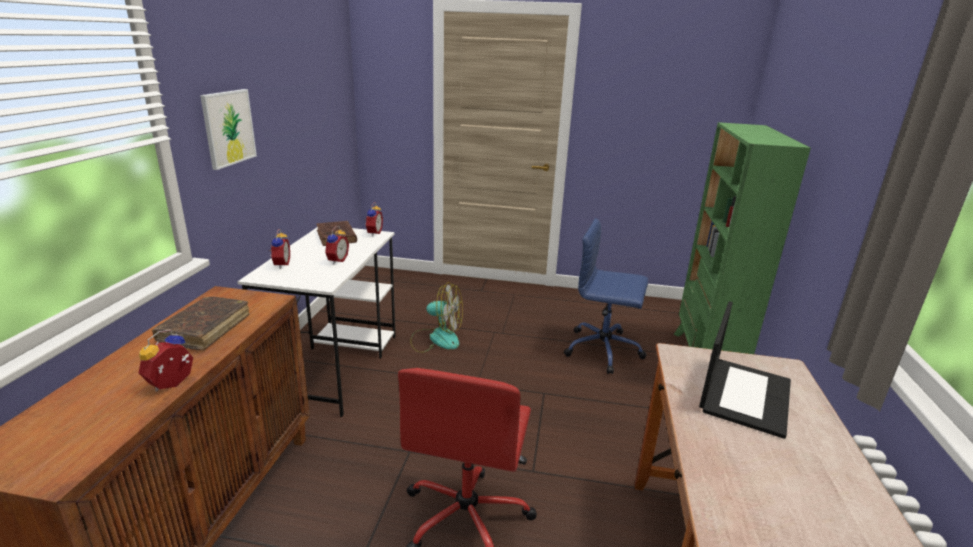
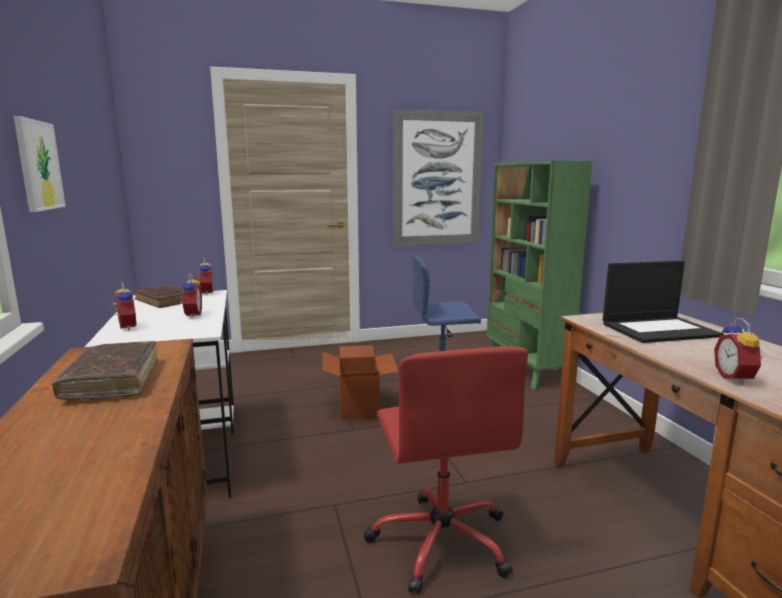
camera: 25 degrees left, 10 degrees down
(173, 385) = (138, 431): alarm clock -> alarm clock (736, 378)
(436, 339) = (281, 404): fan -> none
(499, 361) = (360, 407): none -> cardboard box
(665, 126) = (437, 179): none -> picture
(744, 394) = (660, 330): laptop -> laptop turned 75 degrees clockwise

